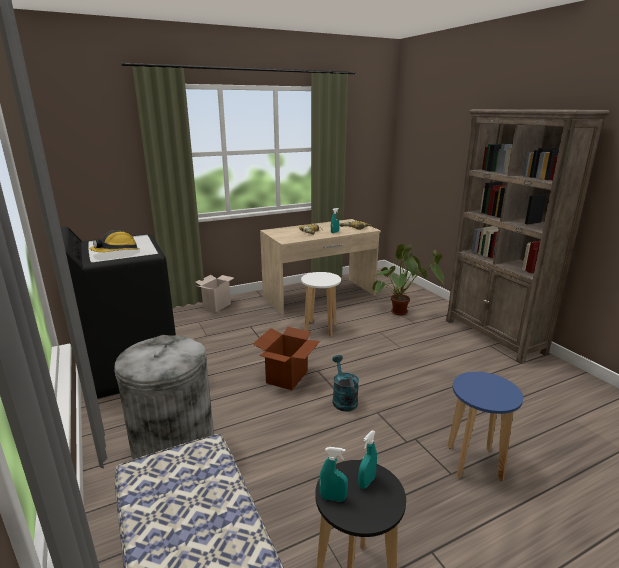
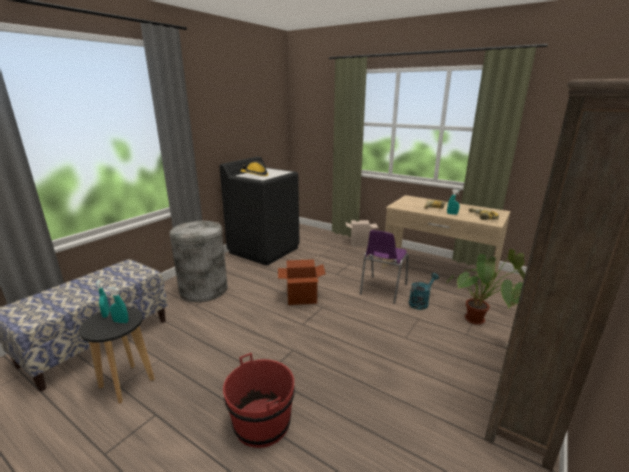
camera: 60 degrees right, 0 degrees up
(320, 329) = (382, 290): white stool -> purple chair
(343, 399) = (296, 329): turquoise watering can -> turquoise watering can (420, 302)
(474, 463) = (262, 423): blue stool -> red bucket

